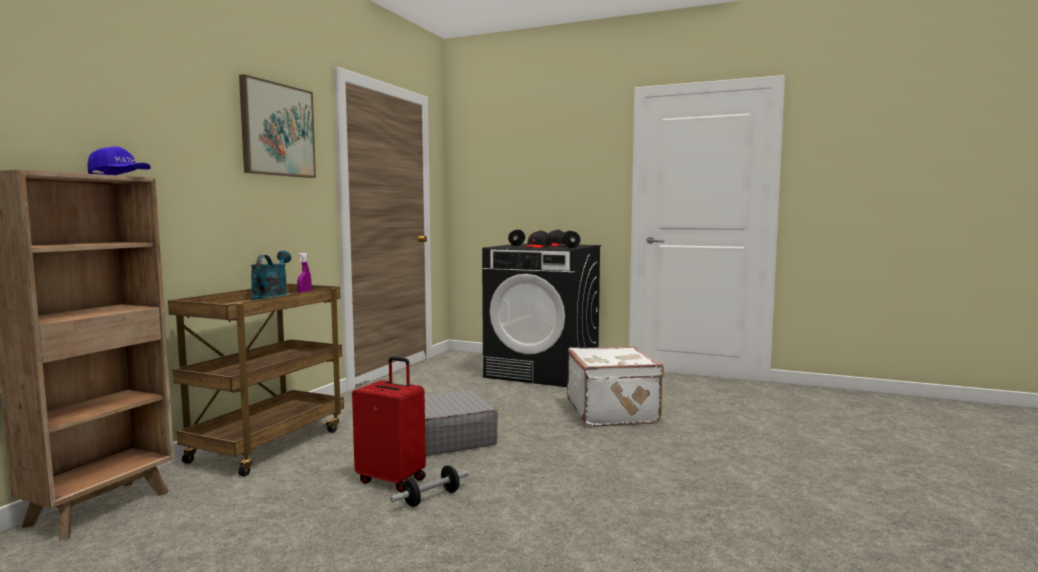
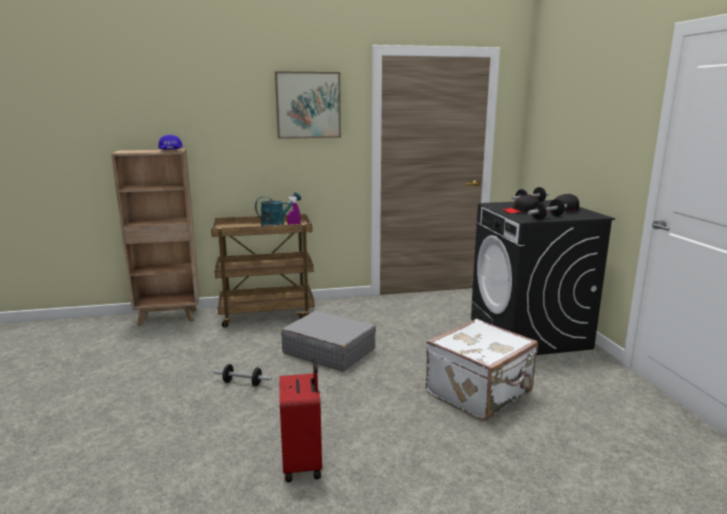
camera: 55 degrees right, 10 degrees up
(392, 479) = (256, 363): red suitcase -> red suitcase (303, 464)

